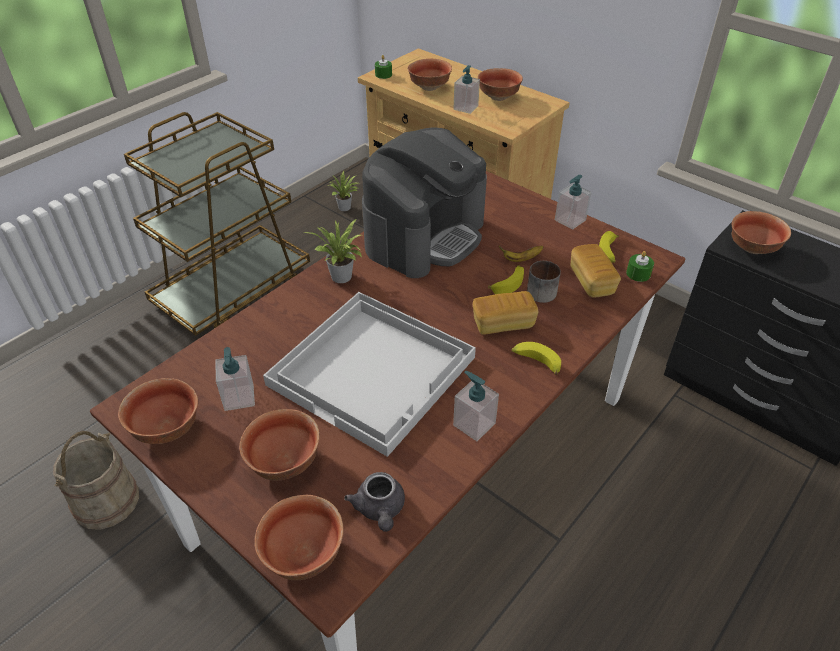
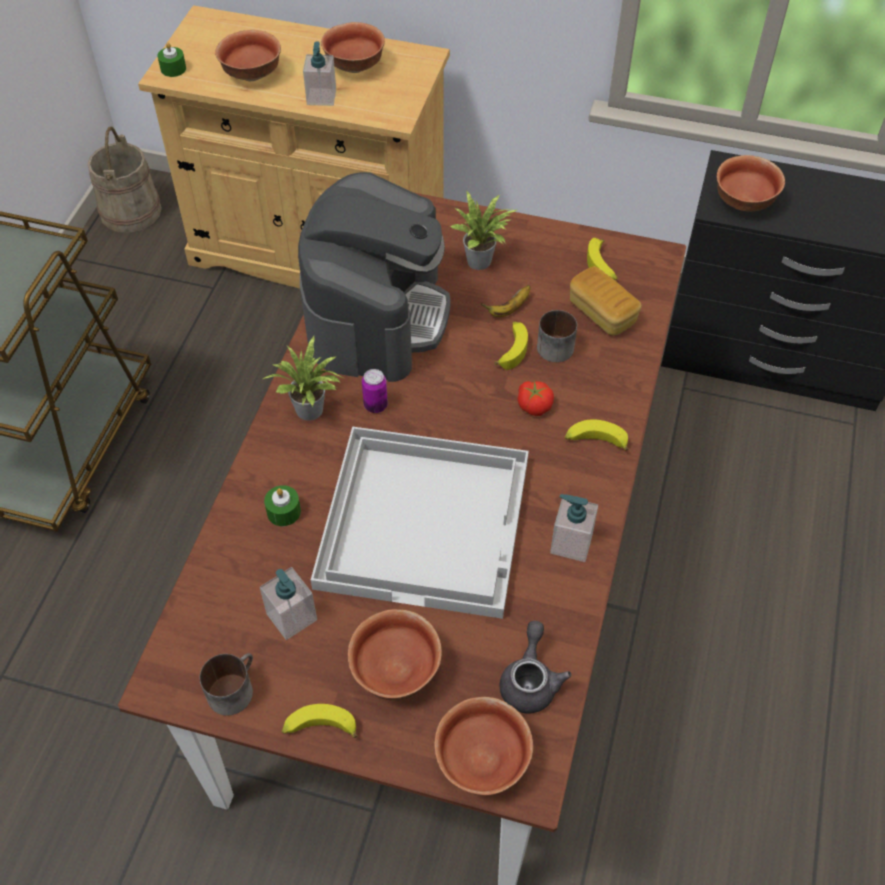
camera: 25 degrees left, 10 degrees up
(106, 500) = (74, 796): beige bucket -> beige bucket (130, 211)
(167, 427) = (232, 688): bowl -> mug
(204, 478) = (319, 728): none -> banana
(346, 208) = (144, 259): potted plant -> potted plant (482, 261)
(380, 510) = (530, 680): grey teapot -> grey teapot turned 135 degrees counterclockwise
(387, 288) = (375, 405): none -> can
(503, 323) = (534, 405): bread -> tomato
(570, 220) = (535, 233): soap dispenser -> none
(638, 273) = (646, 284): green candle -> green candle (283, 511)

